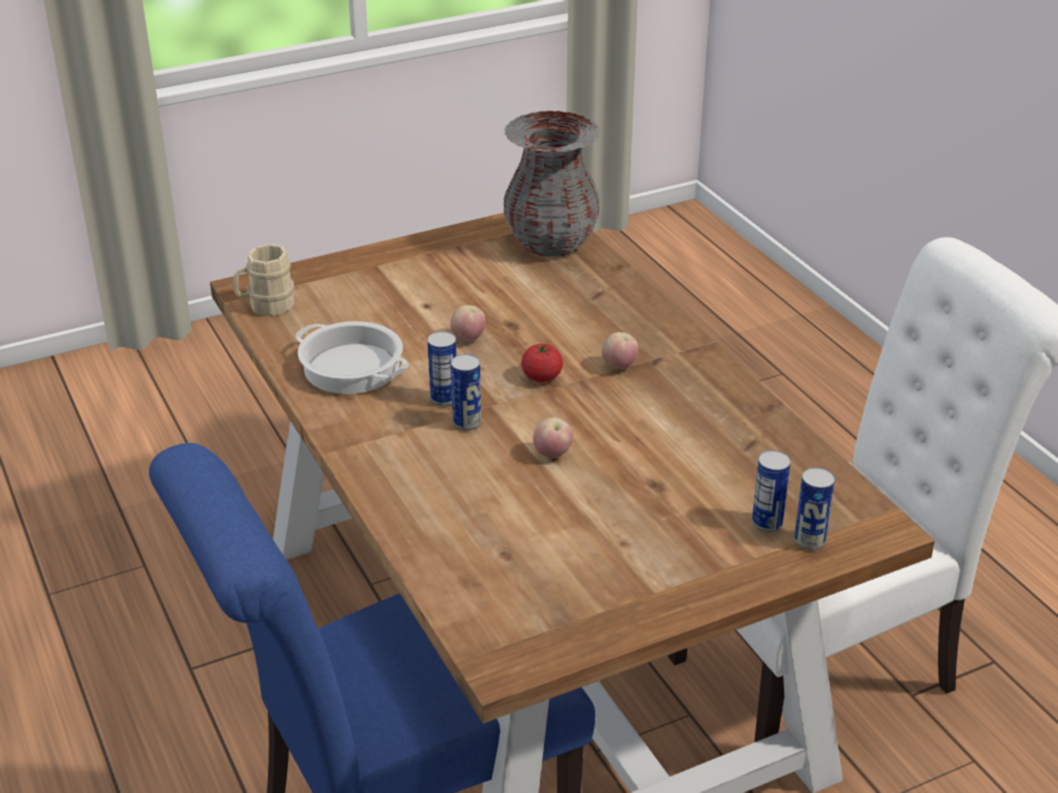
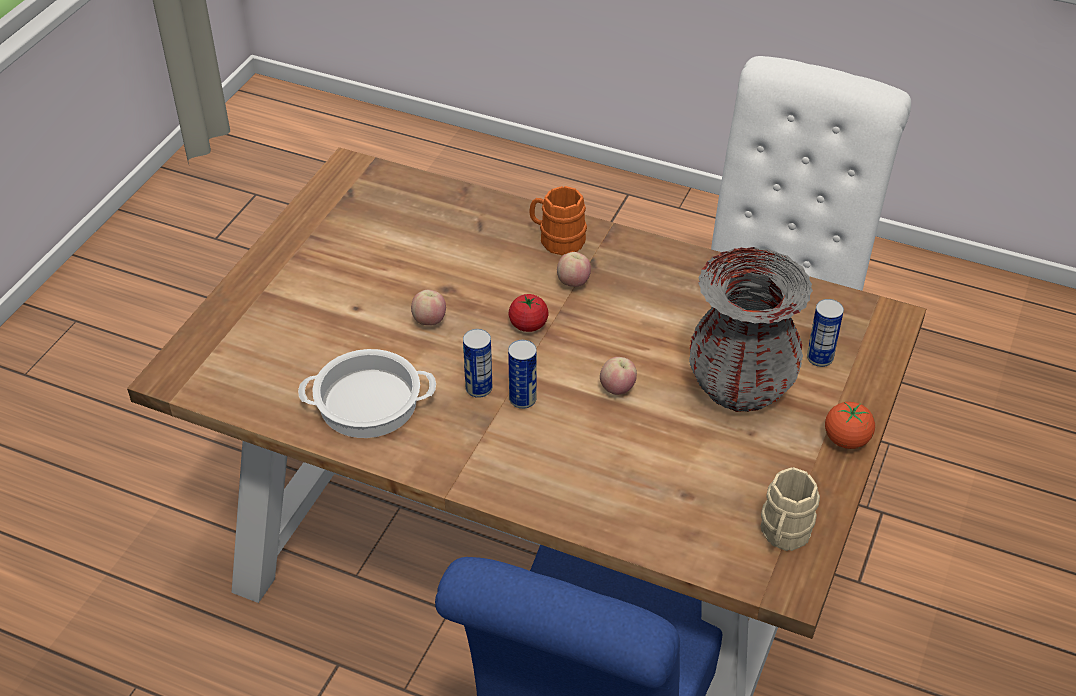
camera: 40 degrees left, 10 degrees up
(266, 306) = (215, 384): beige mug -> beige mug (783, 535)
(551, 243) = (385, 193): grey vase -> grey vase (740, 388)
(647, 332) = (557, 240): none -> orange mug
(704, 594) = (846, 440): none -> tomato
(809, 541) = (860, 356): can -> none

